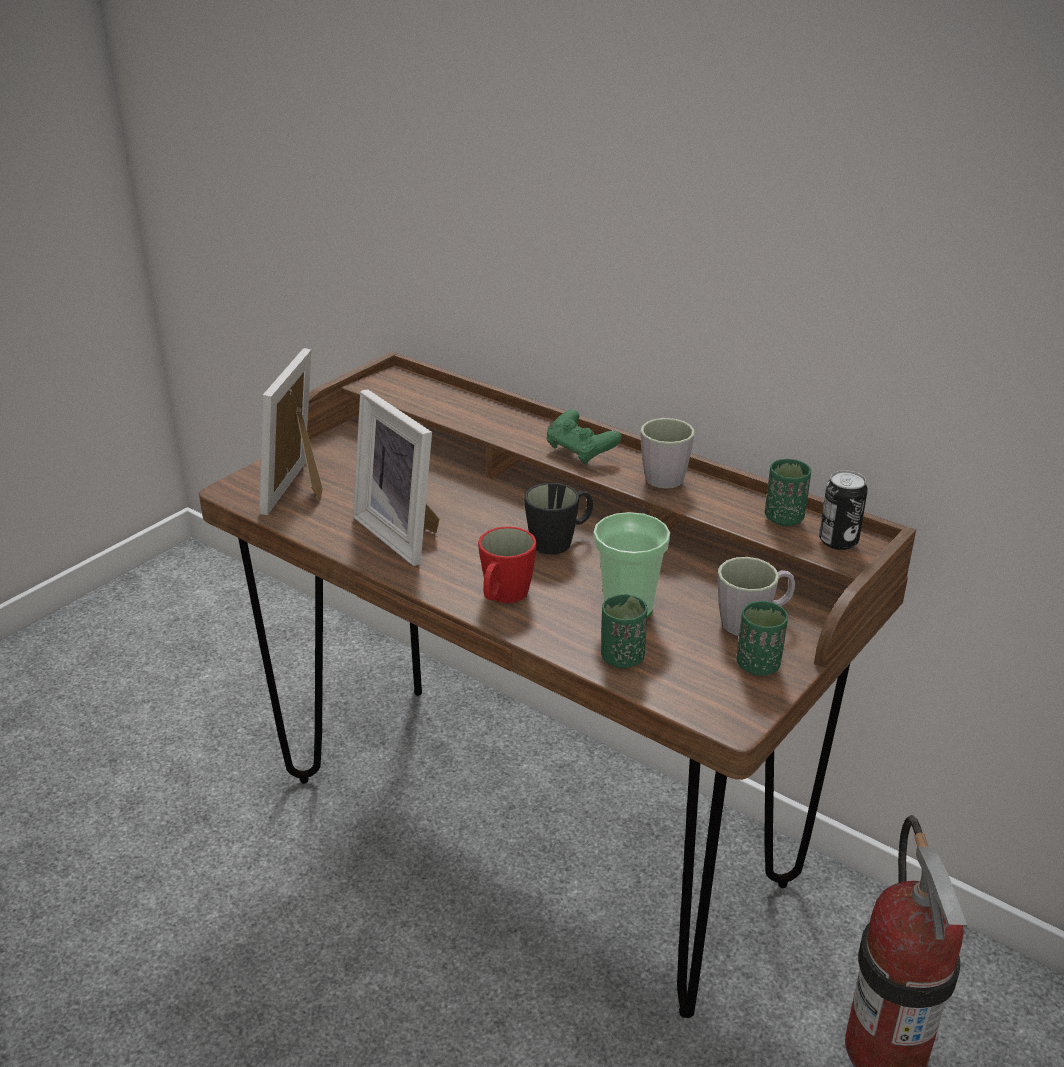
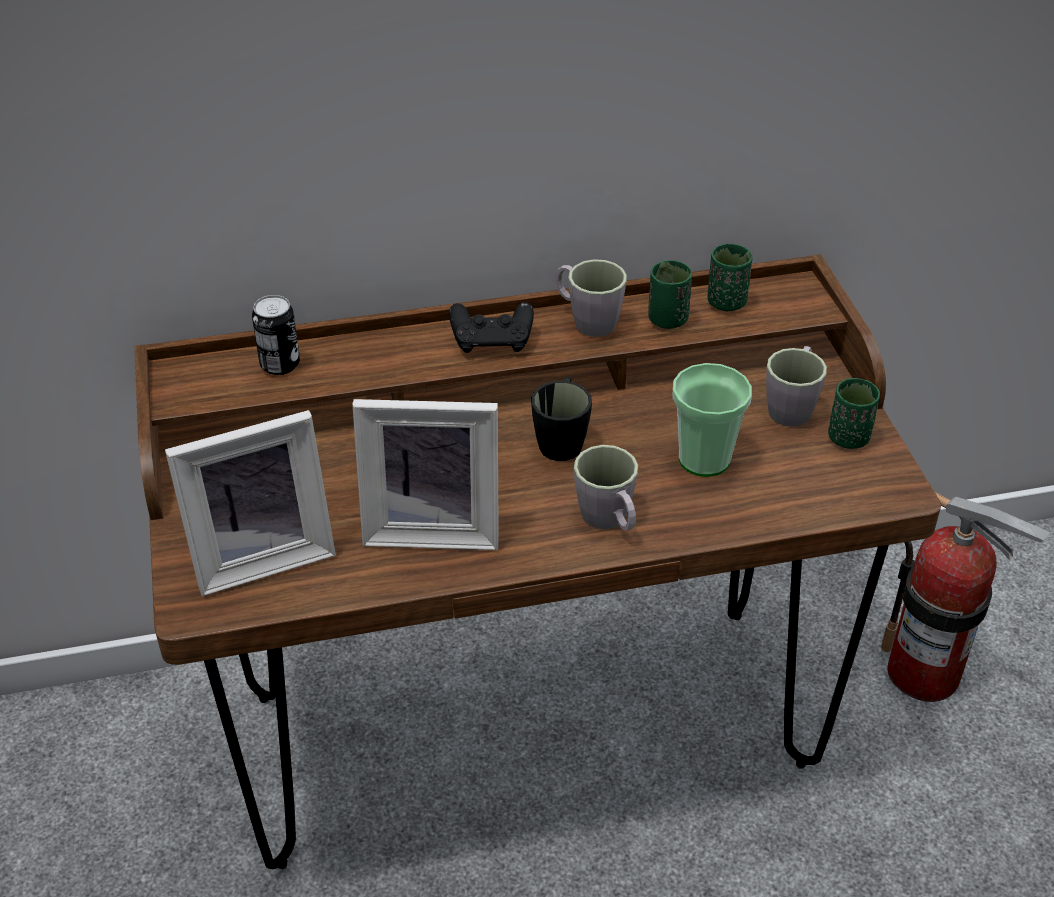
camera: 50 degrees left, 10 degrees up
(302, 490) = (261, 556): picture frame -> picture frame turned 75 degrees counterclockwise
(503, 597) = (609, 520): red mug -> grey mug
(581, 451) = (492, 341): green game controller -> black game controller
(622, 658) = (768, 502): green cup -> green cup (667, 319)
(838, 541) = (788, 297): can -> can (280, 364)

